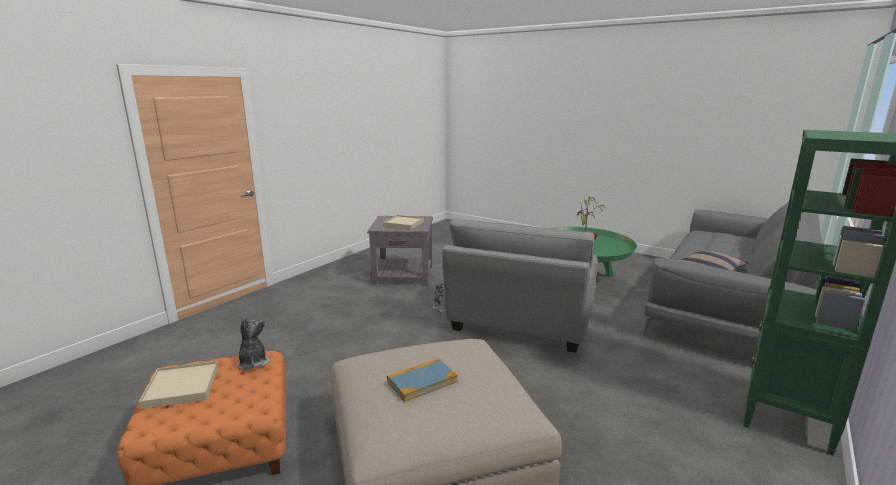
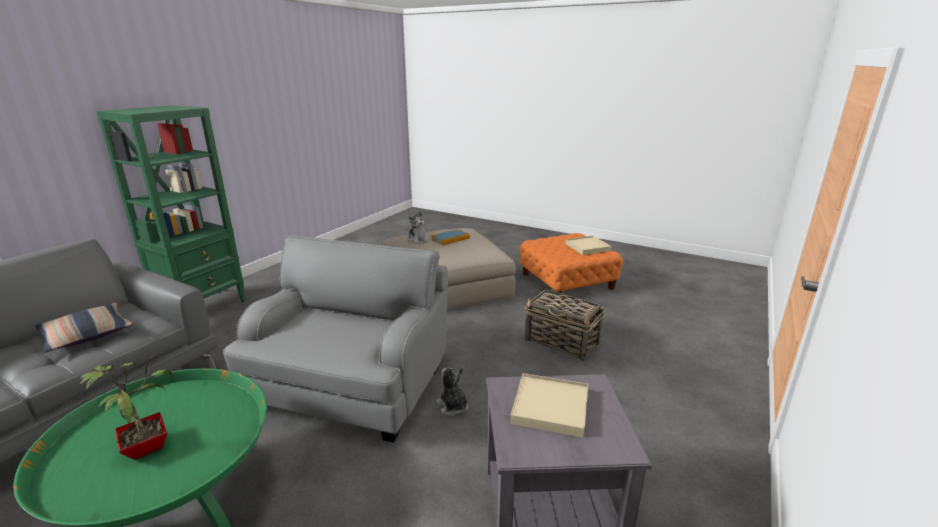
camera: 175 degrees right, 5 degrees up
(253, 362) = (565, 258): plush toy -> plush toy (418, 240)
(327, 346) = (562, 342): none -> basket

